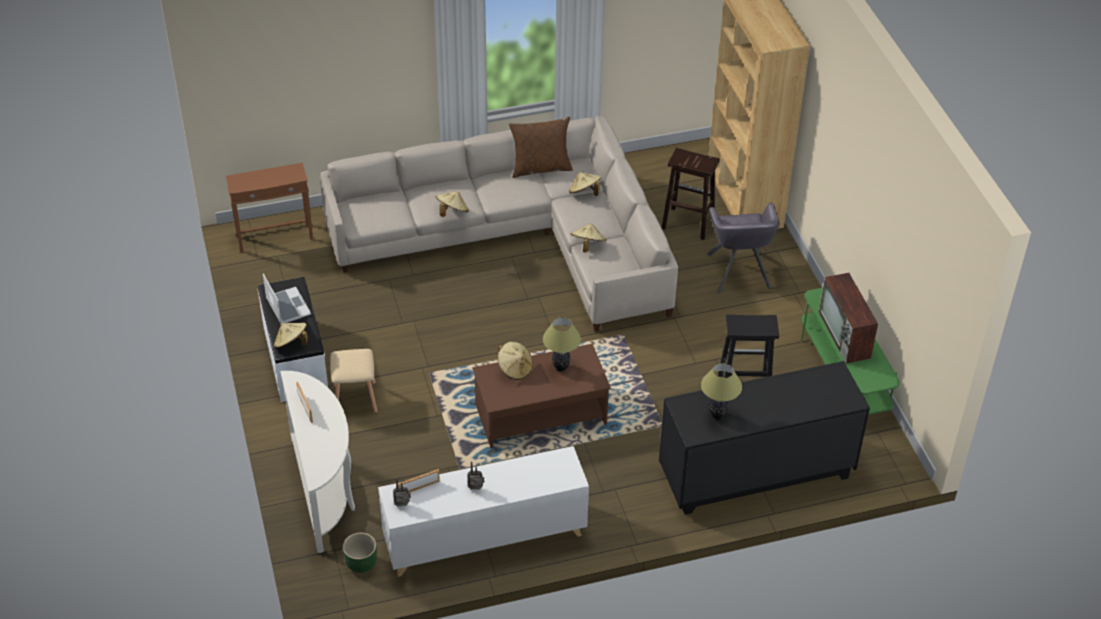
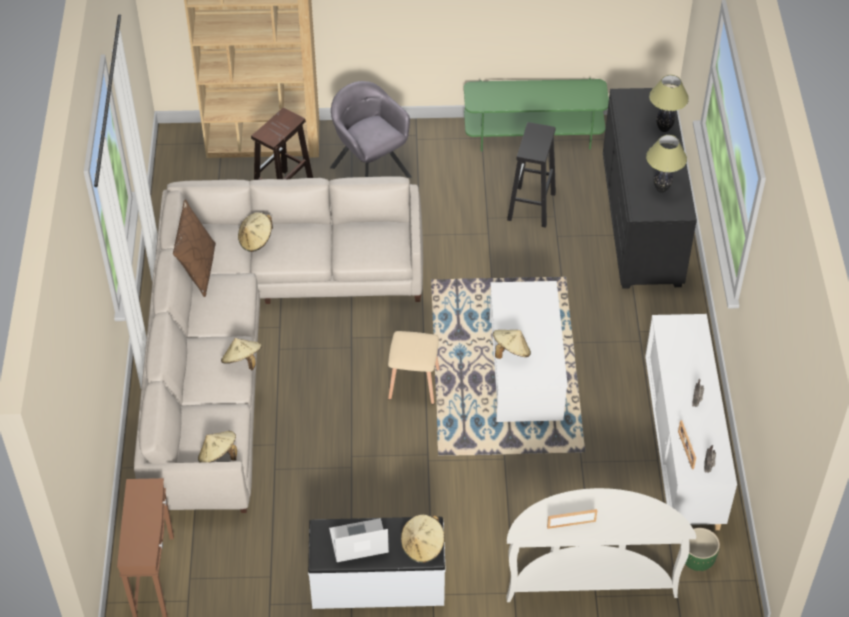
camera: 75 degrees left, 5 degrees up
(354, 398) = (458, 531): beige stool -> beige stool (413, 384)
(541, 414) = (525, 369): brown coffee table -> white coffee table
(561, 368) = (519, 314): table lamp -> table lamp (664, 128)
(587, 245) = (341, 255): beige hat -> beige hat (218, 456)
(738, 271) = (370, 171): grey armchair -> grey armchair turned 135 degrees counterclockwise
(845, 336) = (534, 98): television -> none

